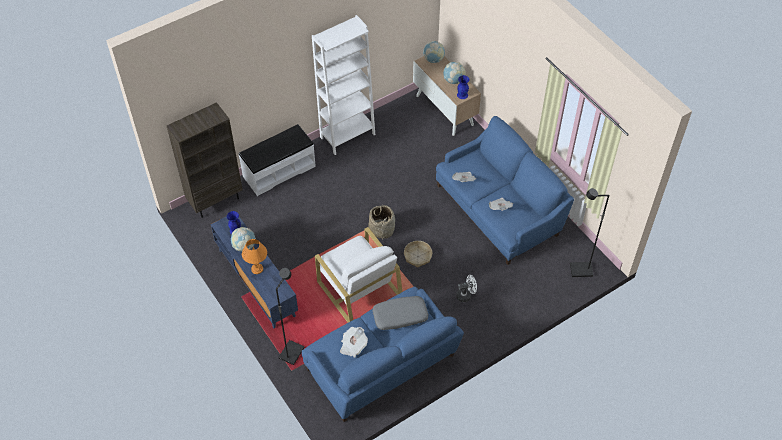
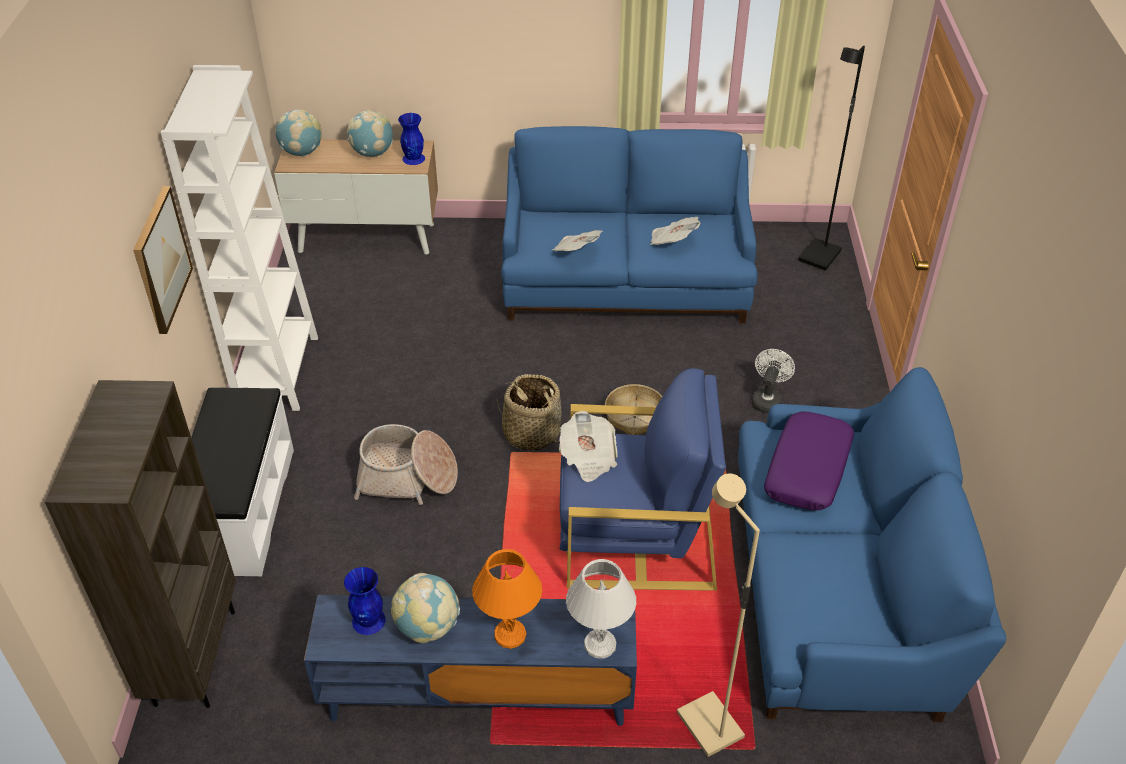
camera: 55 degrees left, 10 degrees down
(271, 294) = (599, 644): none -> white table lamp
(288, 75) = (161, 259): none -> picture
(291, 352) = (708, 726): black floor lamp -> beige floor lamp
(329, 207) = (407, 478): none -> basket
(353, 346) = (831, 574): newspaper -> newspaper (588, 458)
(359, 289) = (637, 532): white armchair -> blue armchair
(400, 316) = (808, 470): grey pillow -> purple pillow

